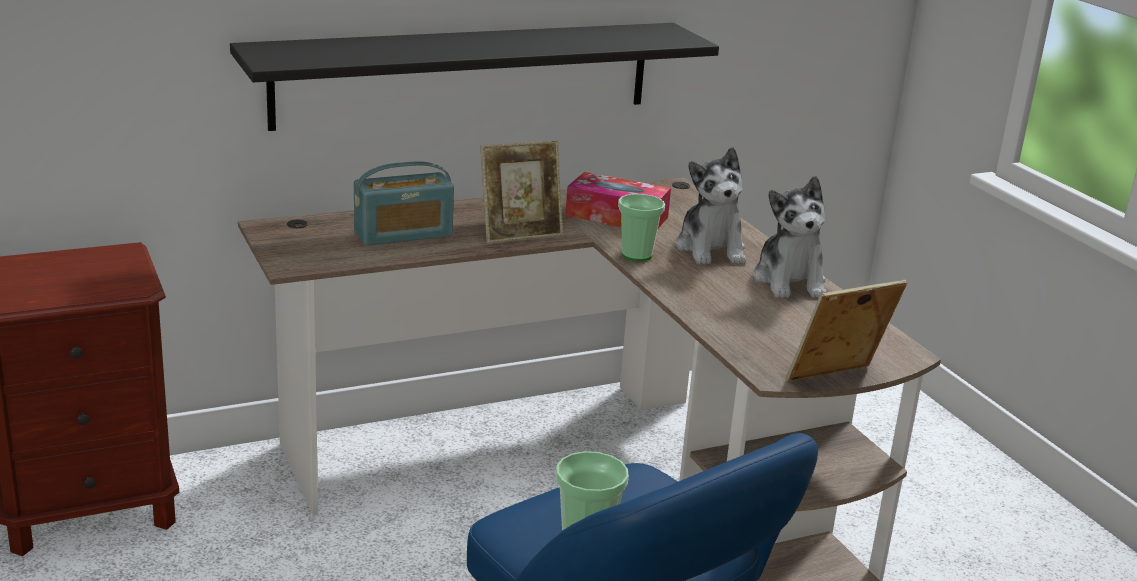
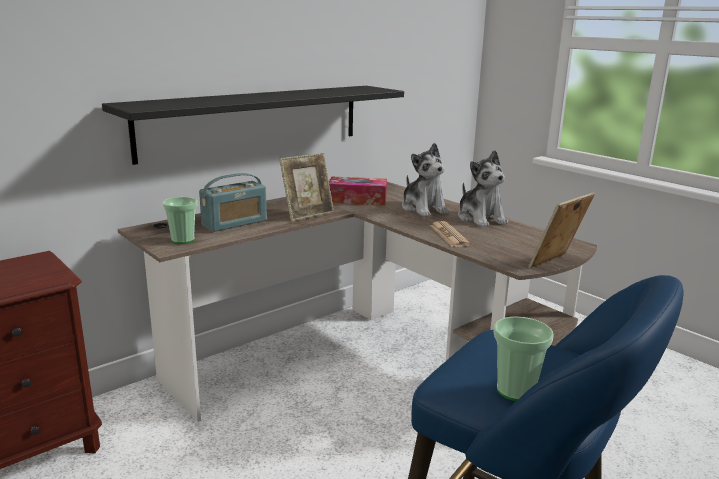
camera: 15 degrees left, 5 degrees down
(637, 254) = (384, 216): cup -> cup (183, 240)
(711, 304) = (449, 235): none -> newspaper

